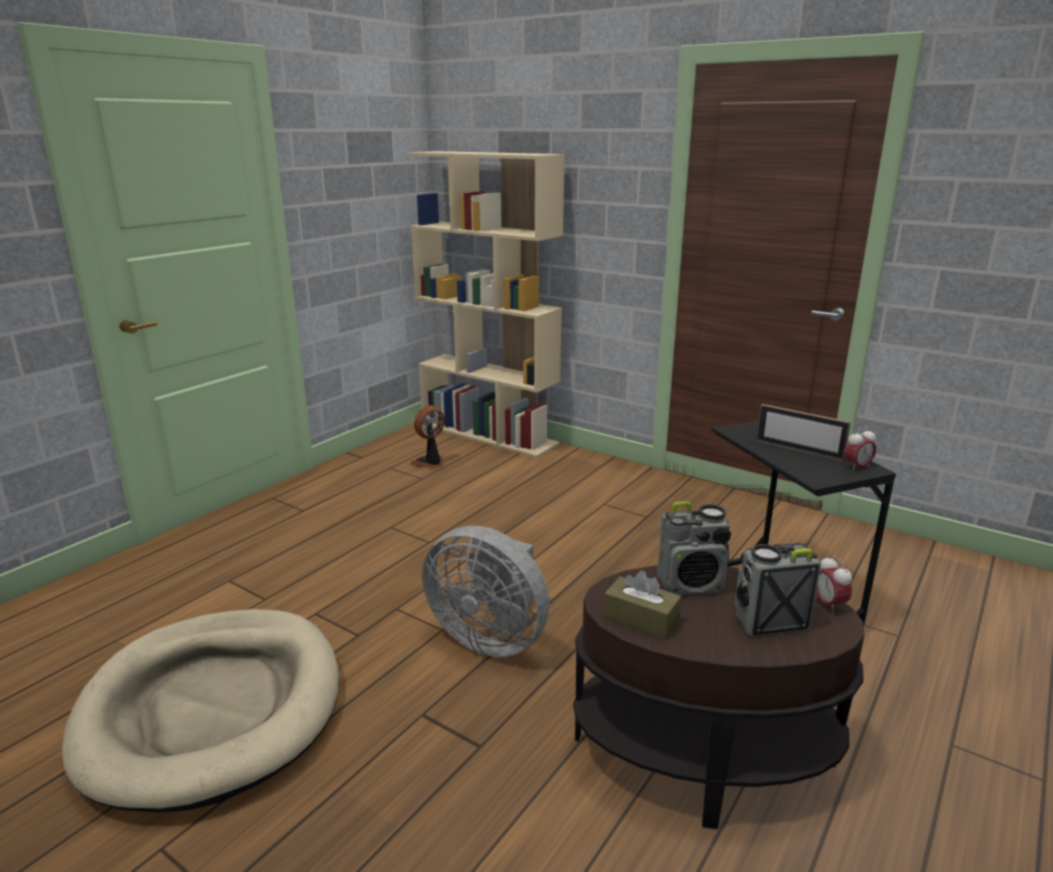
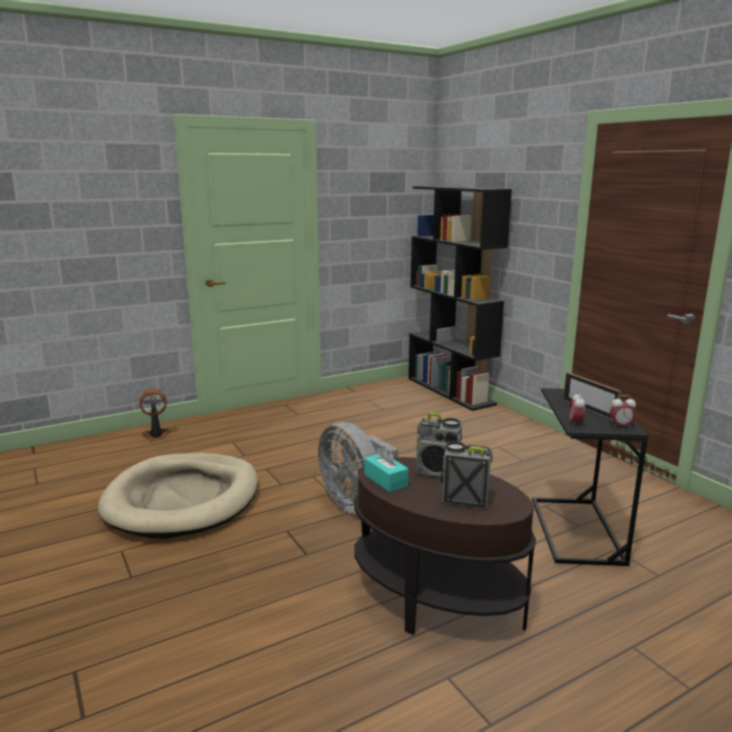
camera: 25 degrees right, 5 degrees down
(430, 463) = (396, 401): fan -> fan (156, 435)
(490, 434) = (451, 391): beige bookcase -> black bookcase
(641, 619) = (386, 480): brown tissue box -> turquoise tissue box
(828, 604) = (517, 500): alarm clock -> alarm clock (575, 423)

